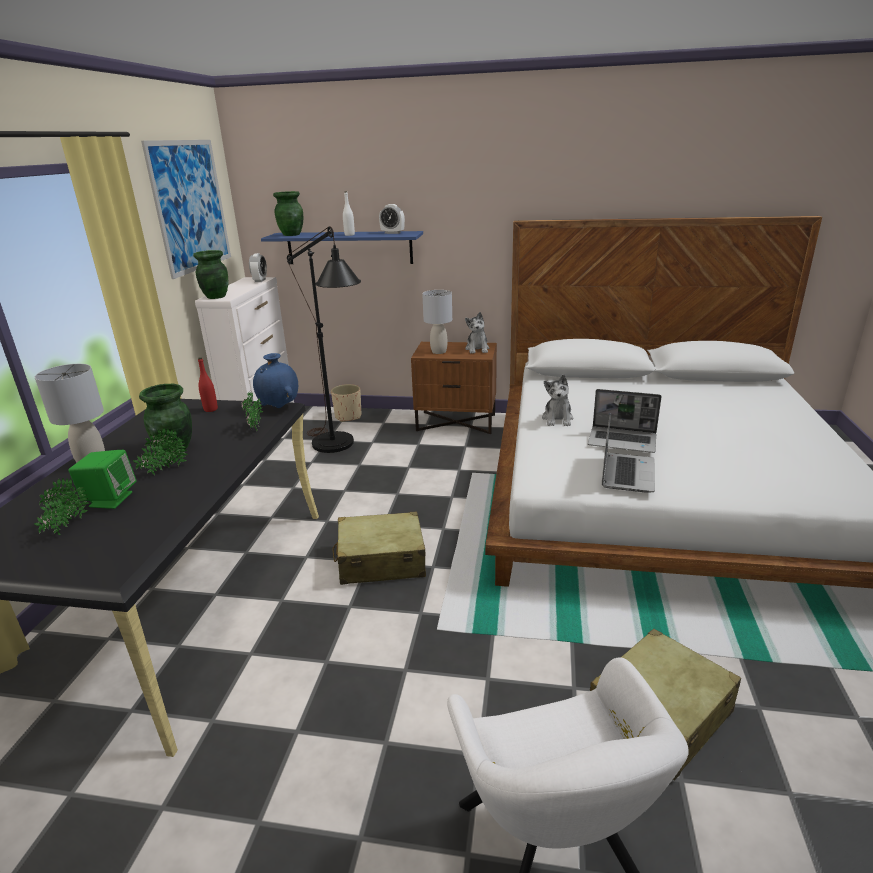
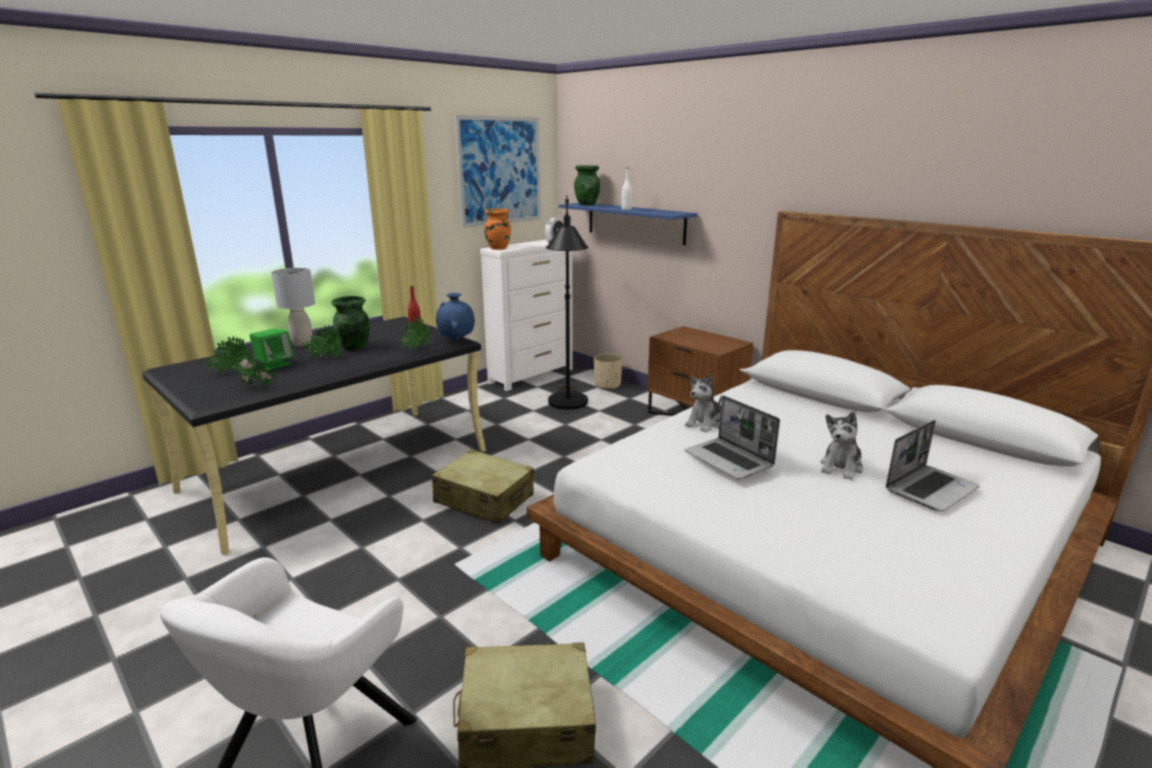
camera: 35 degrees right, 5 degrees down
(147, 532) = (256, 387): none -> potted plant
(215, 297) = (498, 248): green vase -> orange vase
(392, 233) = (665, 211): alarm clock -> none
(438, 352) = (682, 337): grey table lamp -> none
(477, 349) = (723, 343): plush toy -> plush toy (841, 467)
(626, 473) = (681, 487): laptop -> laptop (930, 488)

